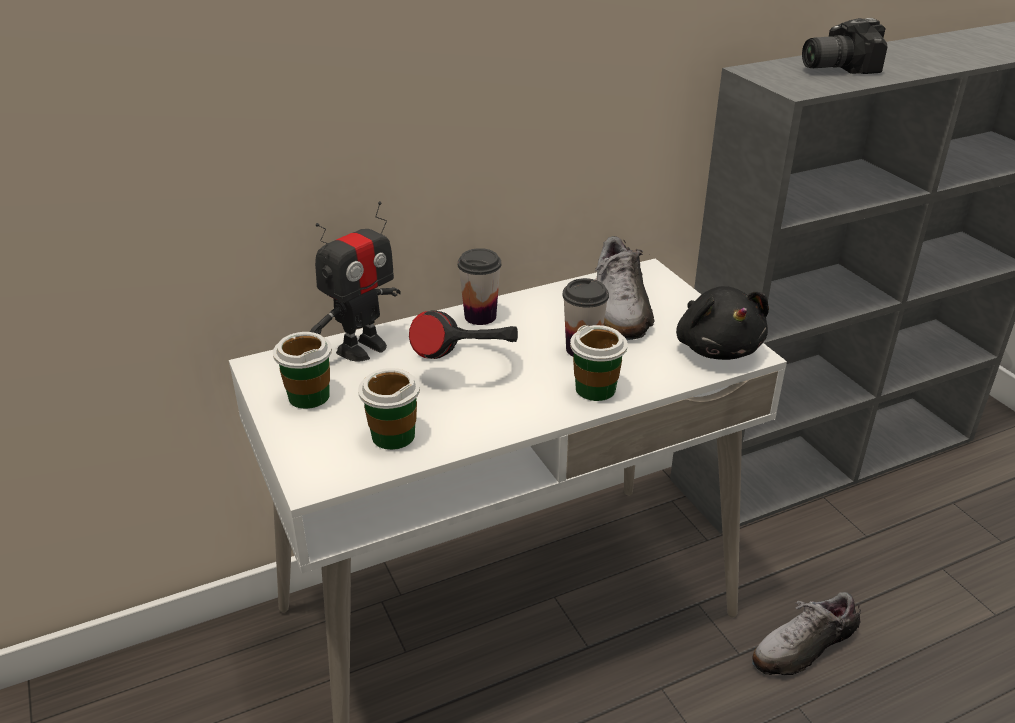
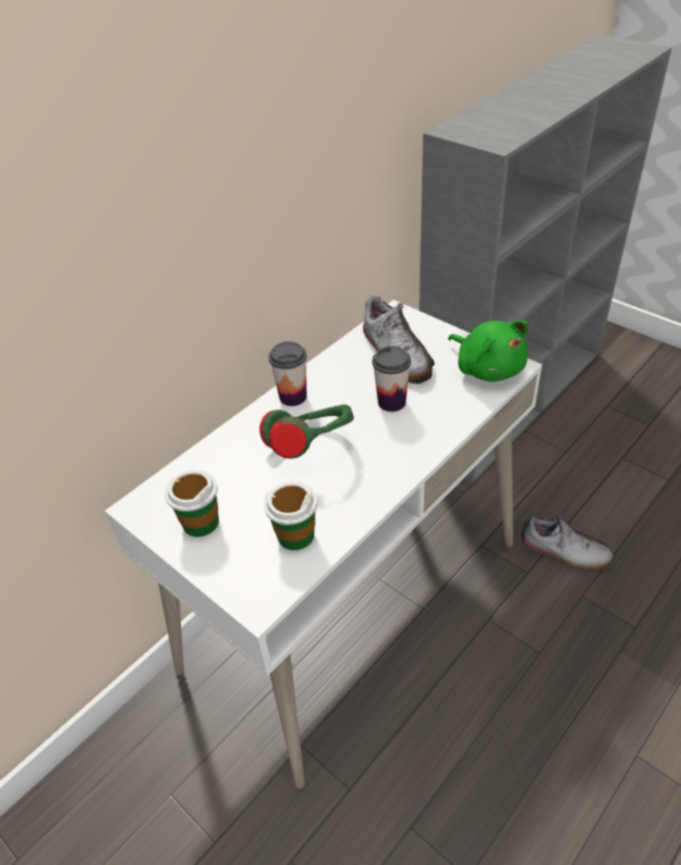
camera: 20 degrees left, 10 degrees up
(362, 348) = (215, 459): toy robot -> none
(465, 366) = (311, 448): black headphones -> green headphones
(595, 389) = (424, 435): cup -> none
(717, 347) = (488, 368): black plush toy -> green plush toy
(803, 647) = (564, 550): shoe -> shoe turned 105 degrees counterclockwise
(834, 67) = (505, 113): camera -> none

